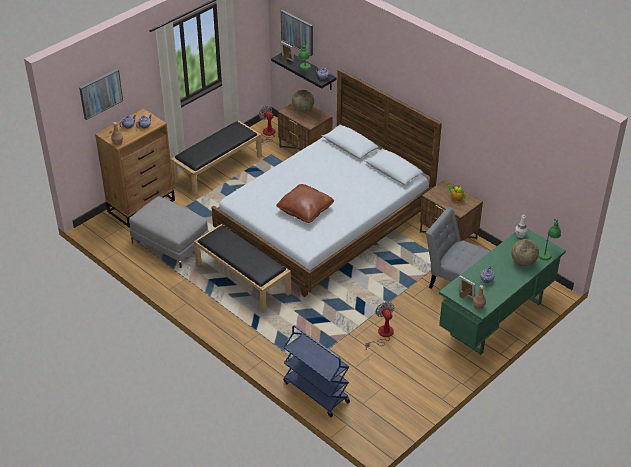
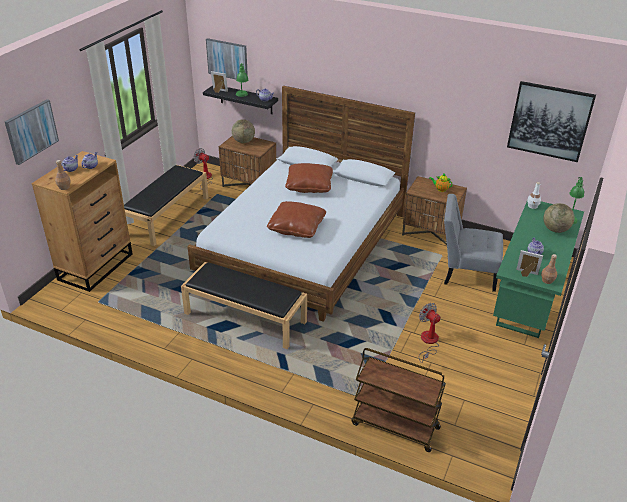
camera: 20 degrees left, 5 degrees down
(171, 243) = (145, 297): grey ottoman -> none
(315, 392) = (394, 426): blue cart -> brown cart
(338, 170) = (309, 186): none -> brown pillow
(546, 161) = (549, 121): none -> picture

